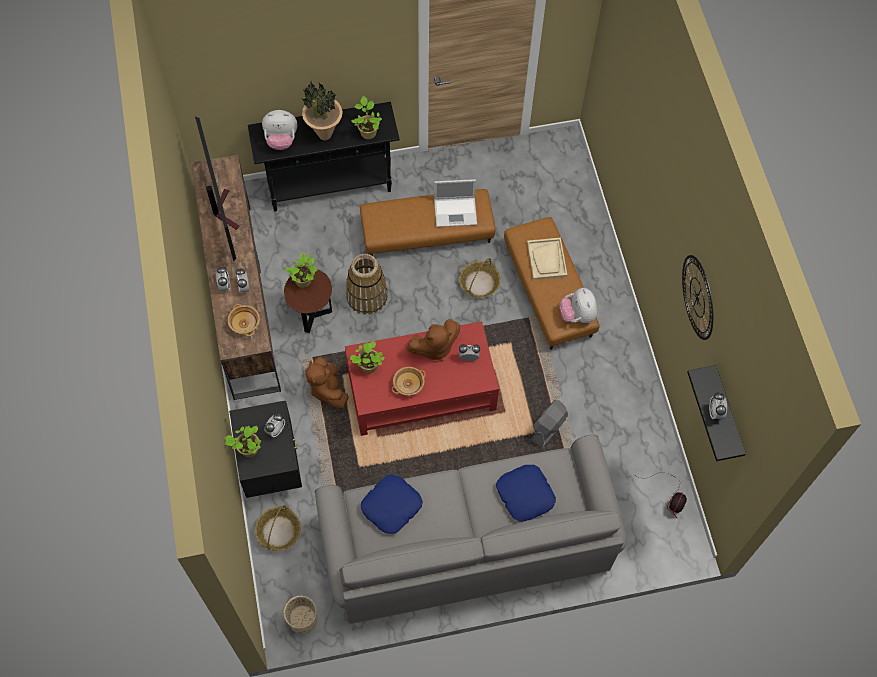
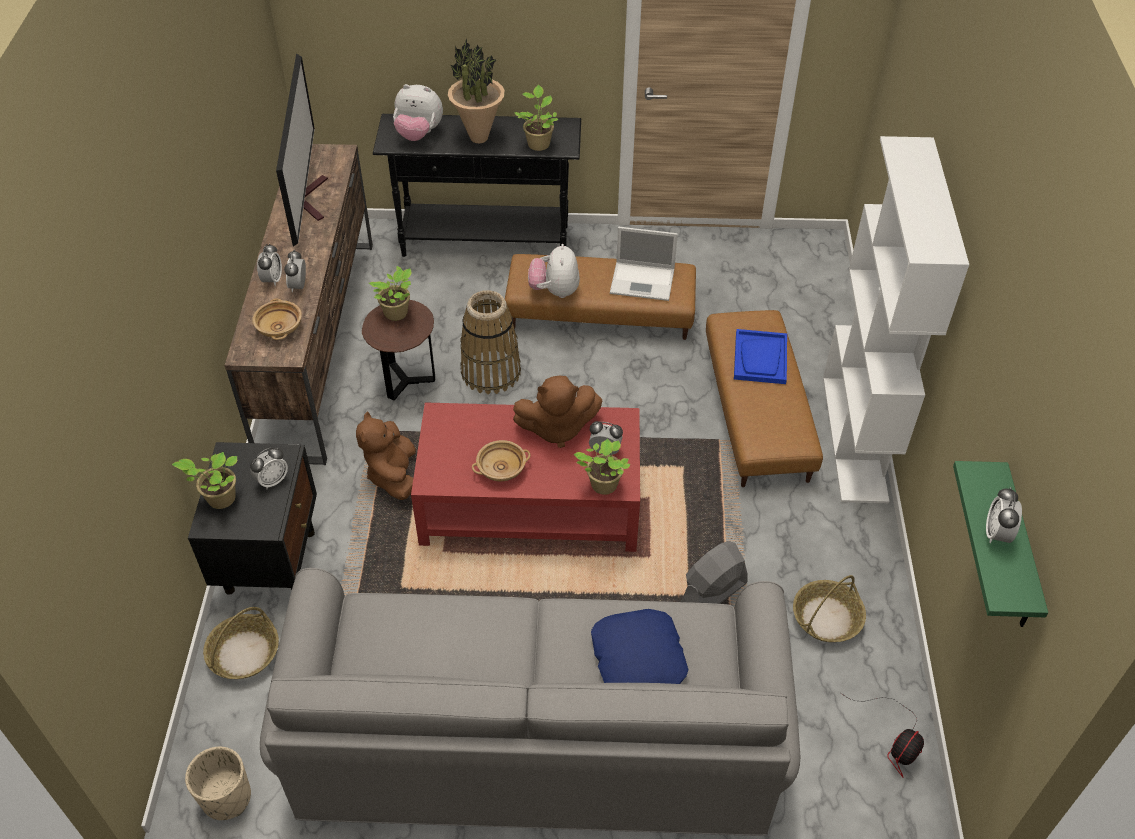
camera: 15 degrees right, 15 degrees down
(368, 367) = (449, 435): potted plant -> potted plant (602, 486)
(391, 506) = (411, 627): blue pillow -> none
(479, 283) = (656, 385): basket -> basket (826, 618)
(547, 259) = (760, 358): beige tray -> blue tray
(577, 315) = (790, 435): plush toy -> plush toy (554, 291)
(614, 298) = (855, 438): none -> white bookcase
(697, 297) = (989, 353): wall clock -> none
(727, 415) = (1018, 552): black shelf -> green shelf

